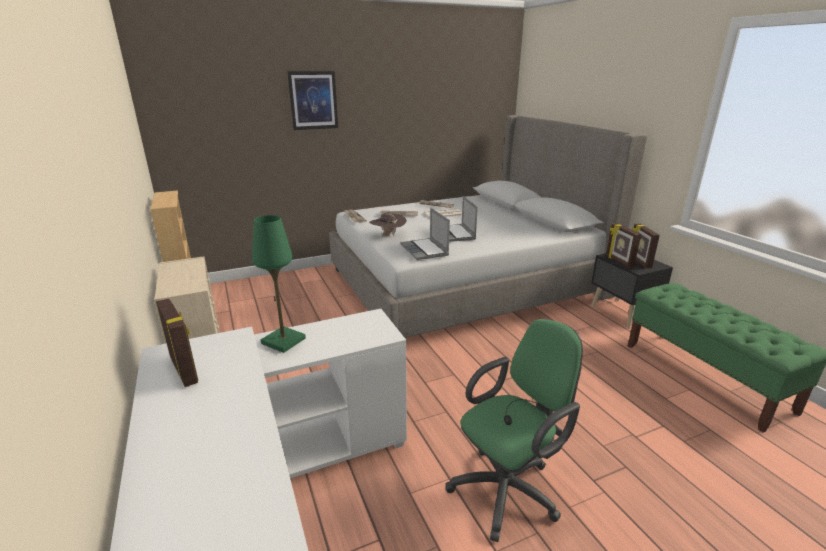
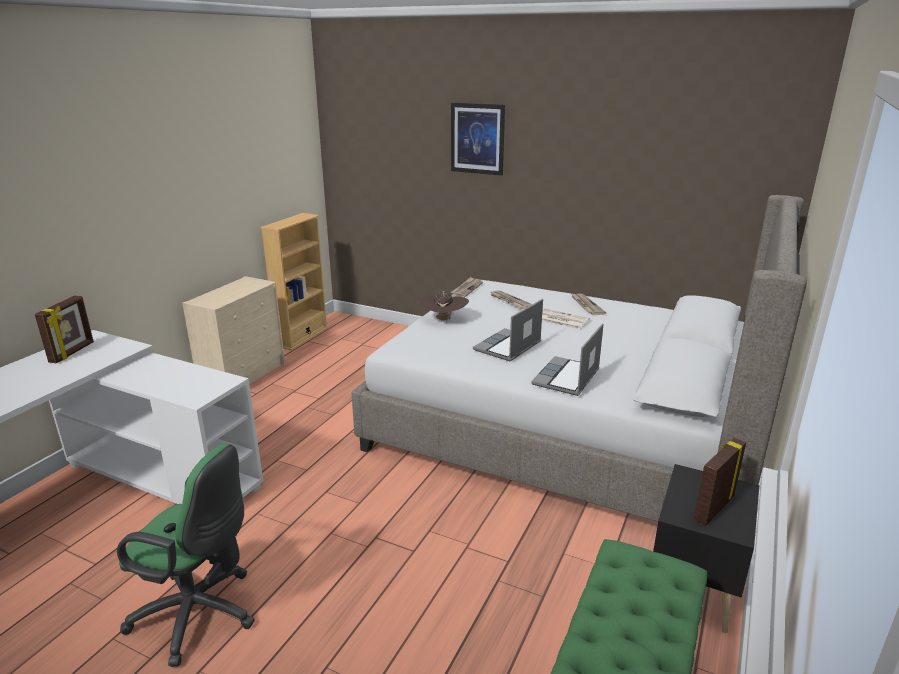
camera: 50 degrees right, 0 degrees up
(283, 341) = (151, 366): green table lamp -> none
(425, 250) = (431, 350): laptop -> laptop (567, 378)
(618, 261) = (682, 489): picture frame -> none

